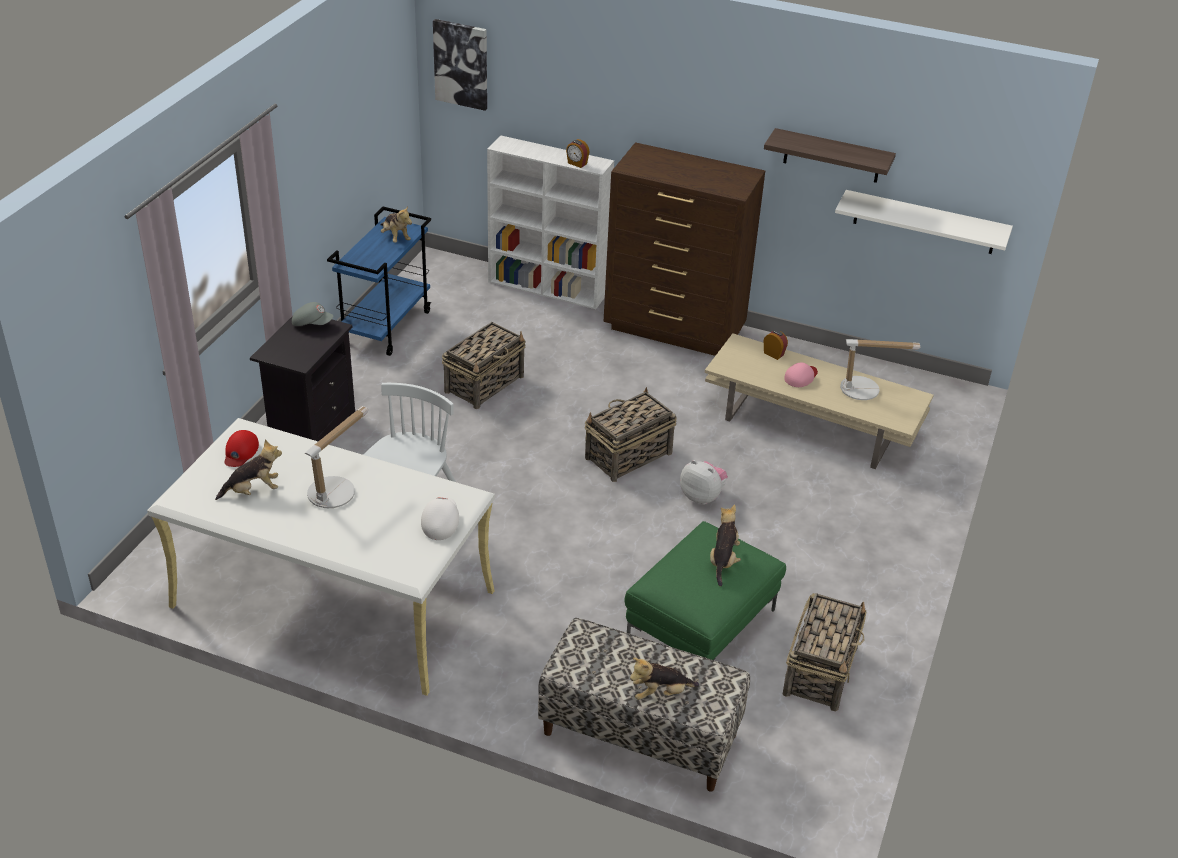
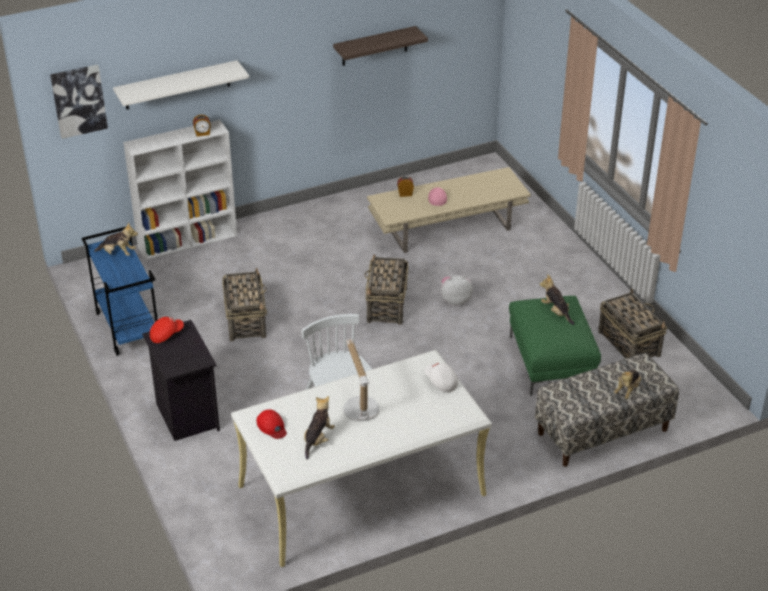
camera: 45 degrees left, 0 degrees up
(312, 323) = (166, 334): grey cap -> red cap
(675, 329) = (300, 220): brown dresser -> none
(865, 390) = (476, 185): table lamp -> none
(924, 222) = (441, 63): white shelf -> white shelf (177, 85)

